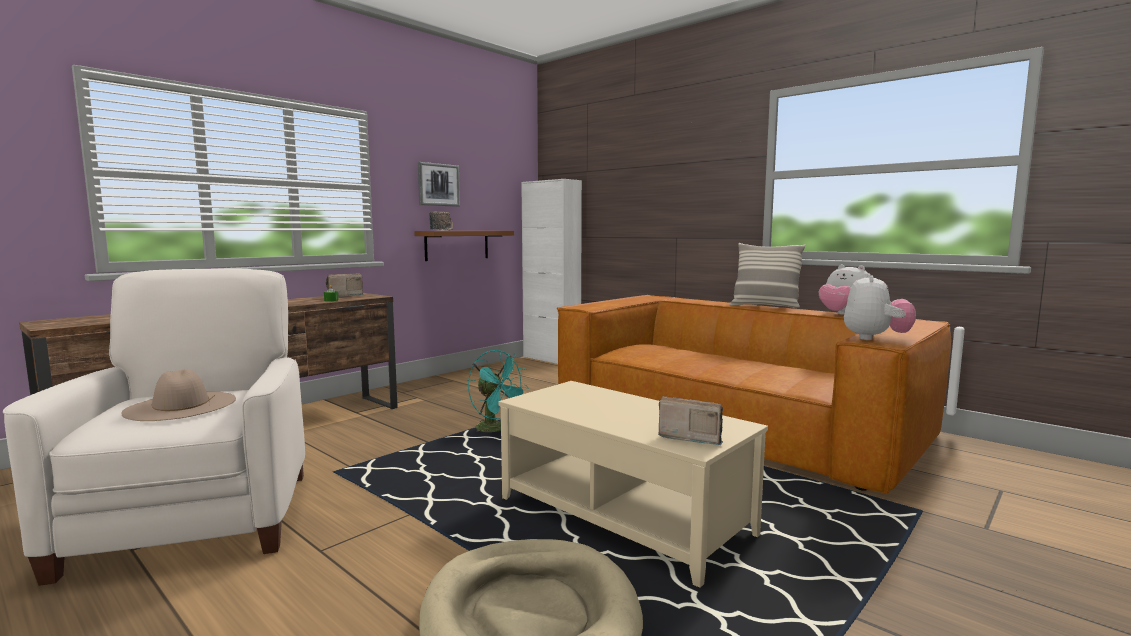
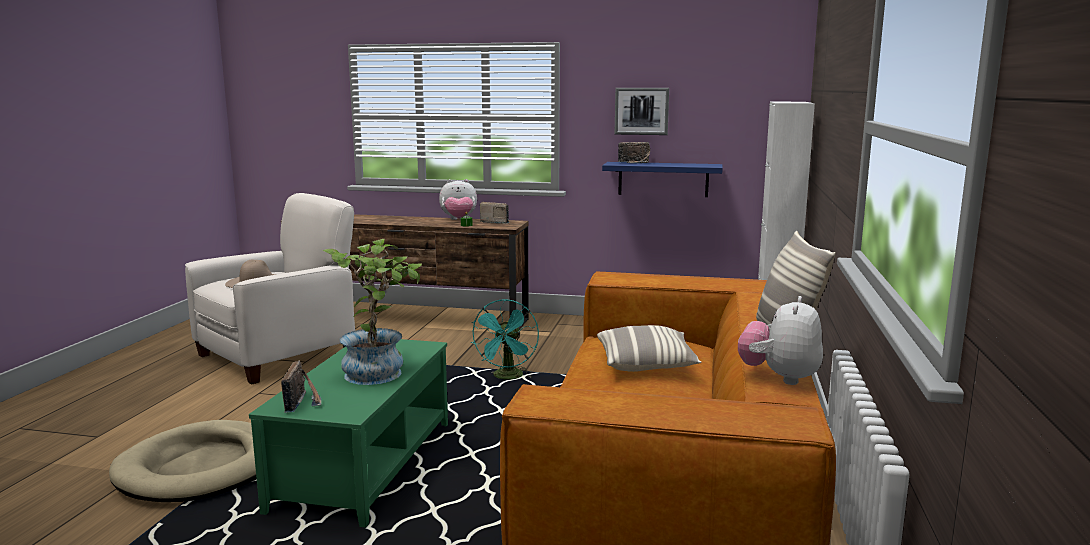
camera: 60 degrees right, 5 degrees up
(457, 245) = (663, 179): brown shelf -> blue shelf
(624, 516) = (367, 465): beige coffee table -> green coffee table
(627, 405) = (379, 371): none -> potted plant
(685, 354) = (646, 364): none -> pillow
(875, 338) = (570, 399): plush toy -> plush toy (458, 220)

